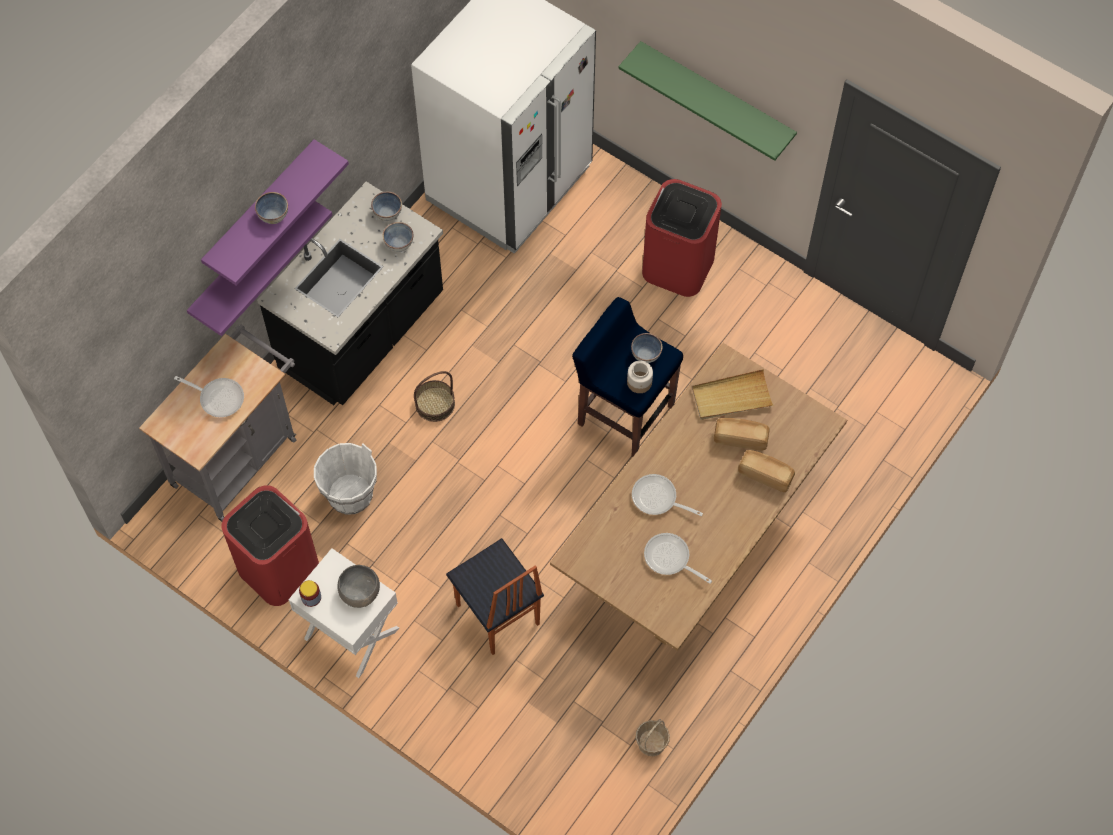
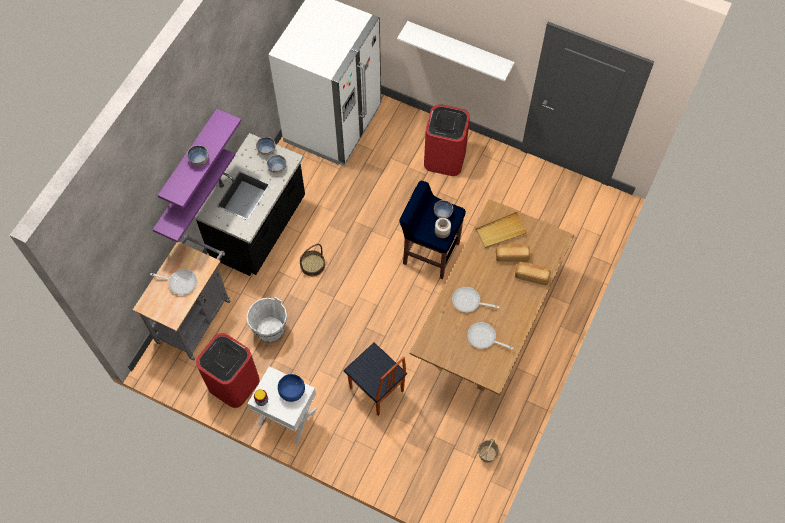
camera: 10 degrees left, 0 degrees up
(359, 592) = (292, 391): grey bowl -> blue bowl
(716, 97) = (459, 48): green shelf -> white shelf

